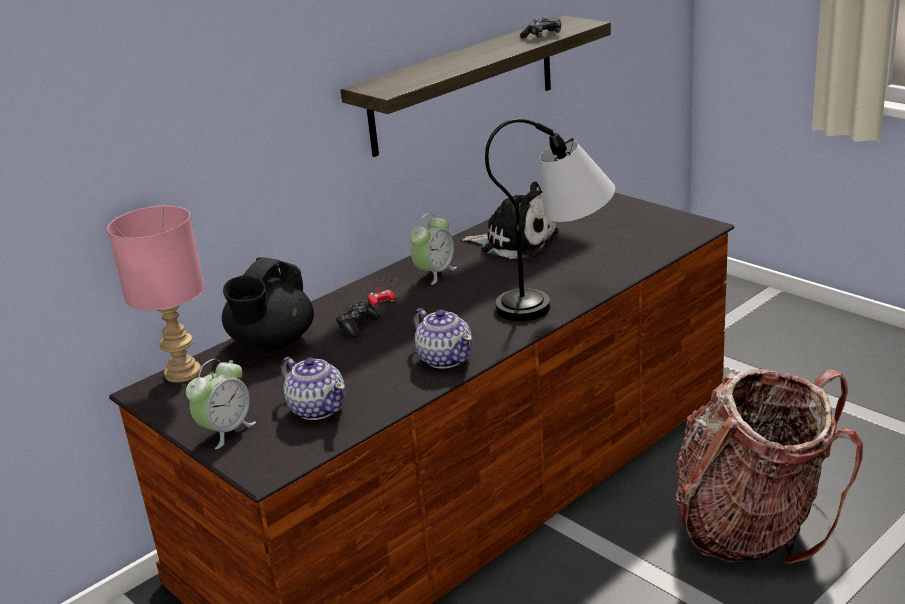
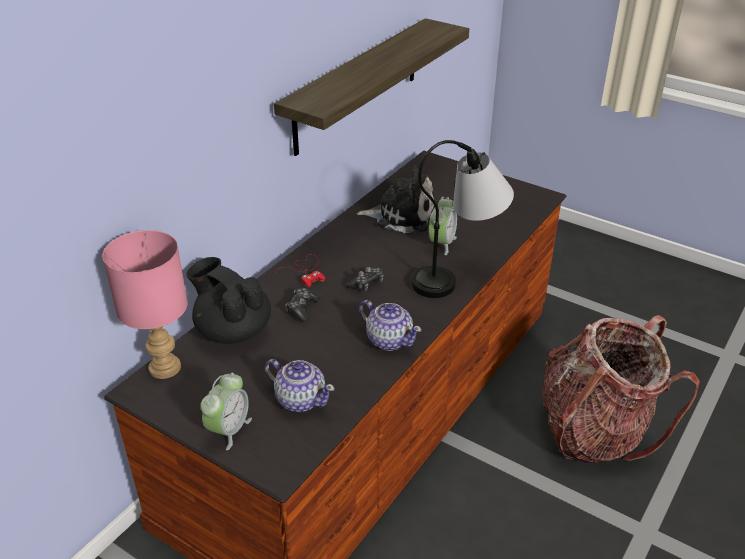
camera: 15 degrees left, 10 degrees up
(271, 342) = (233, 330): black teapot -> black teapot turned 120 degrees clockwise
(435, 273) = (347, 250): alarm clock -> alarm clock (442, 243)
(543, 36) = (421, 42): game controller -> game controller (366, 284)

